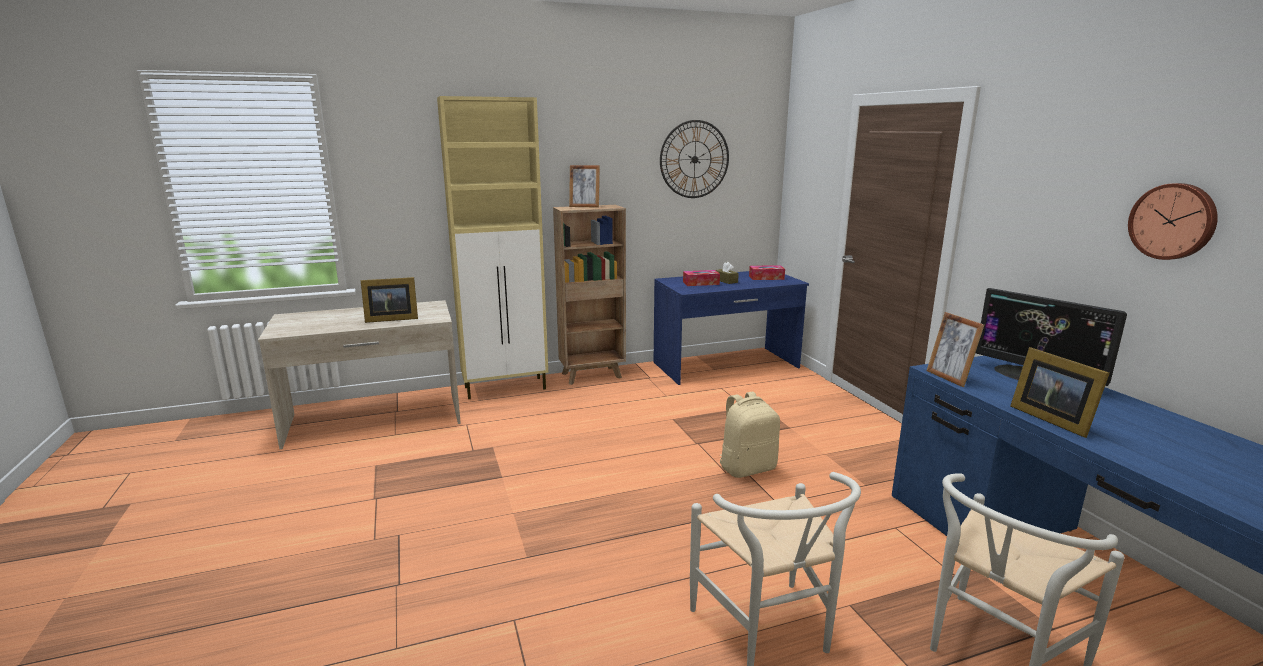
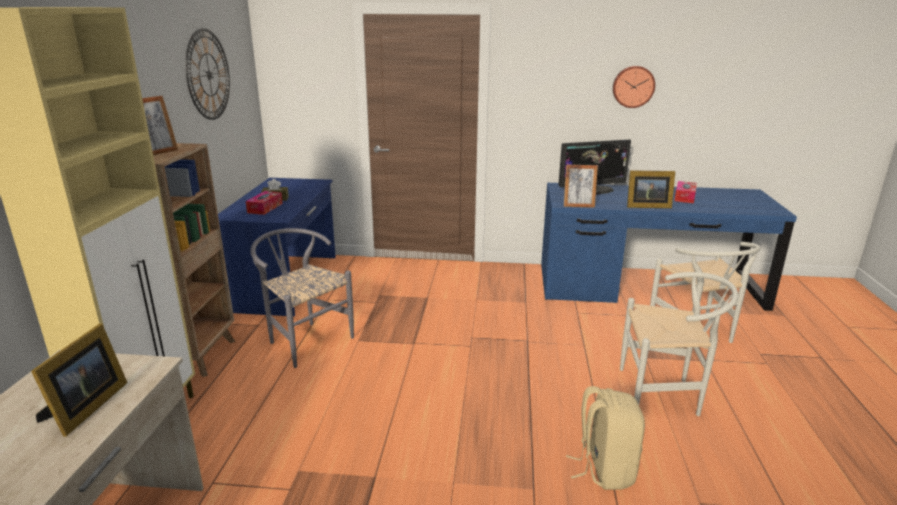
camera: 65 degrees left, 5 degrees up
(649, 399) = (305, 340): none -> grey chair
(747, 468) = (471, 335): beige backpack -> beige backpack (604, 469)
(766, 278) = (293, 185): tissue box -> tissue box (684, 197)

